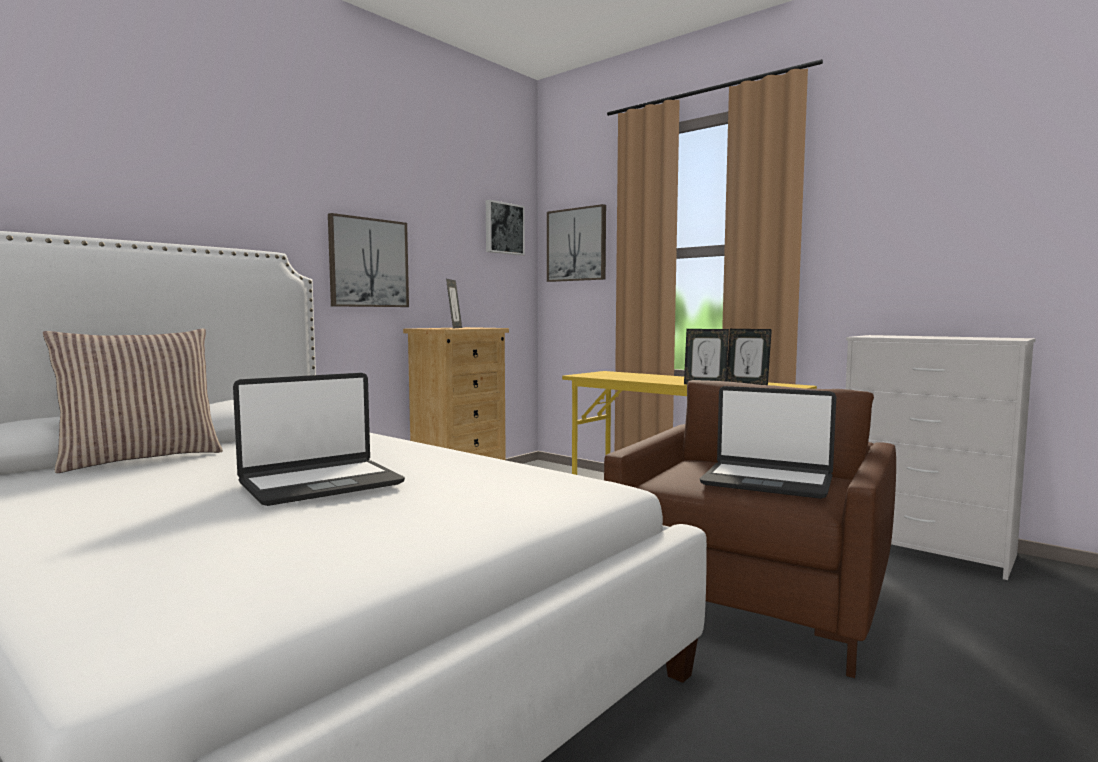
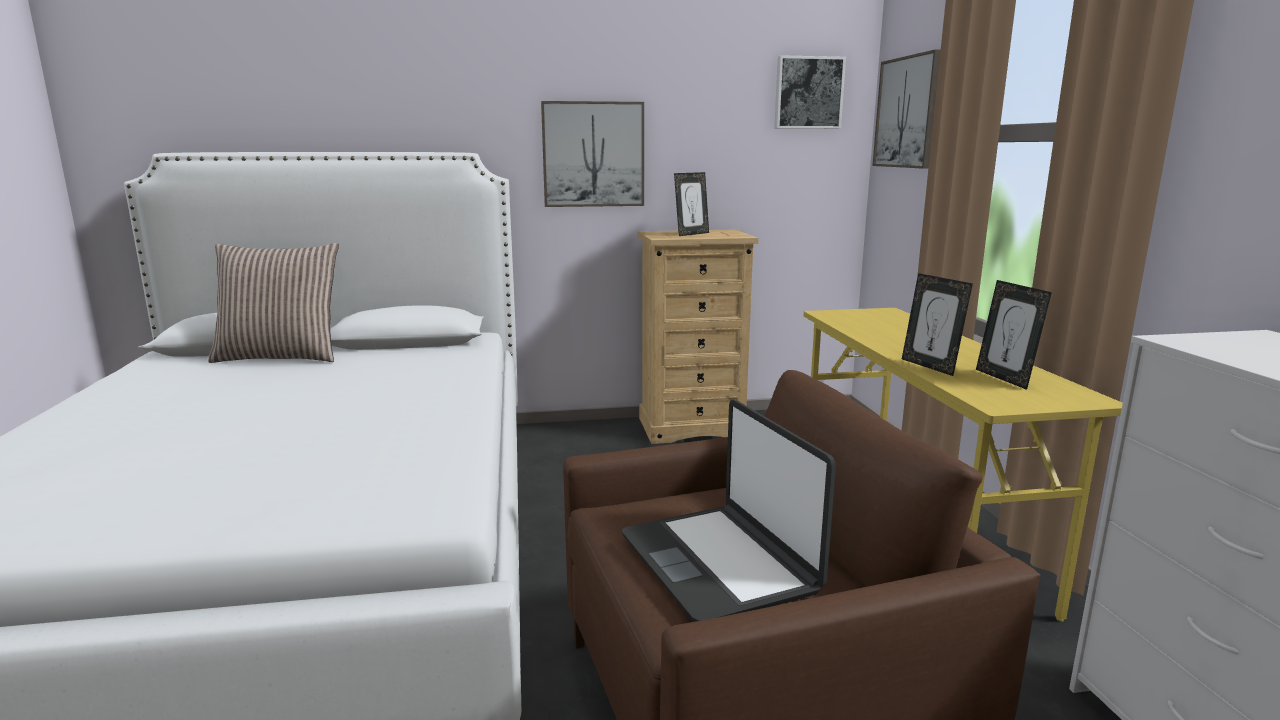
camera: 40 degrees right, 10 degrees up
(321, 483) = (275, 423): laptop -> none

